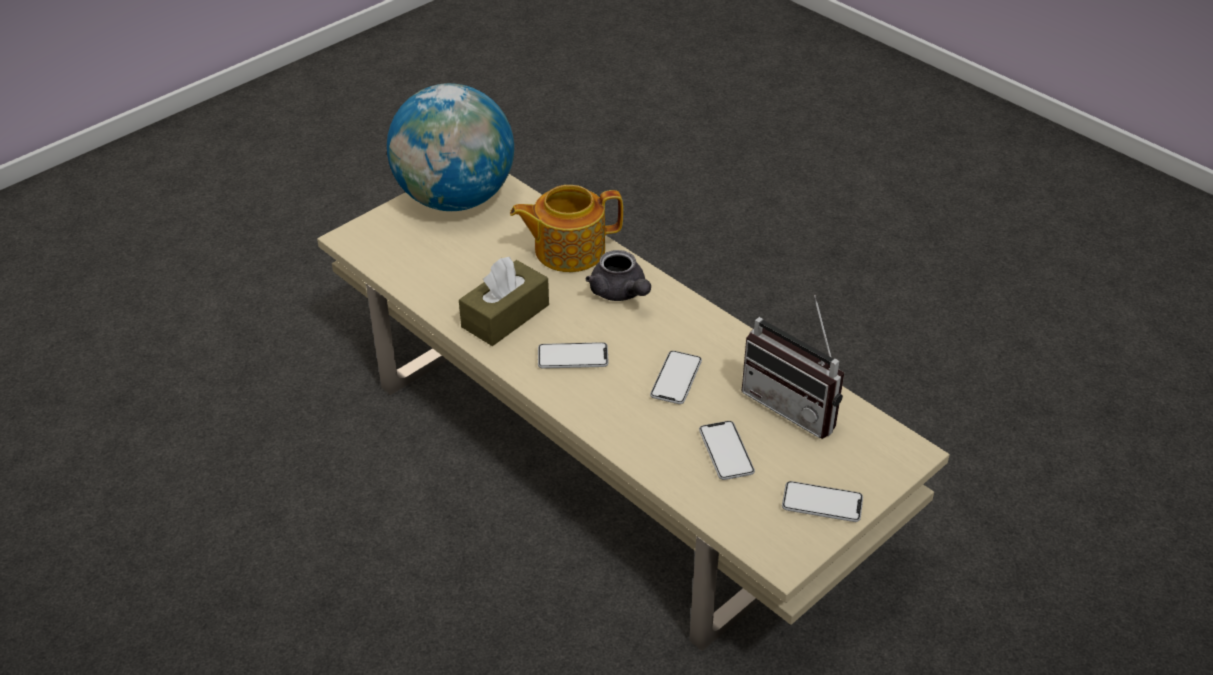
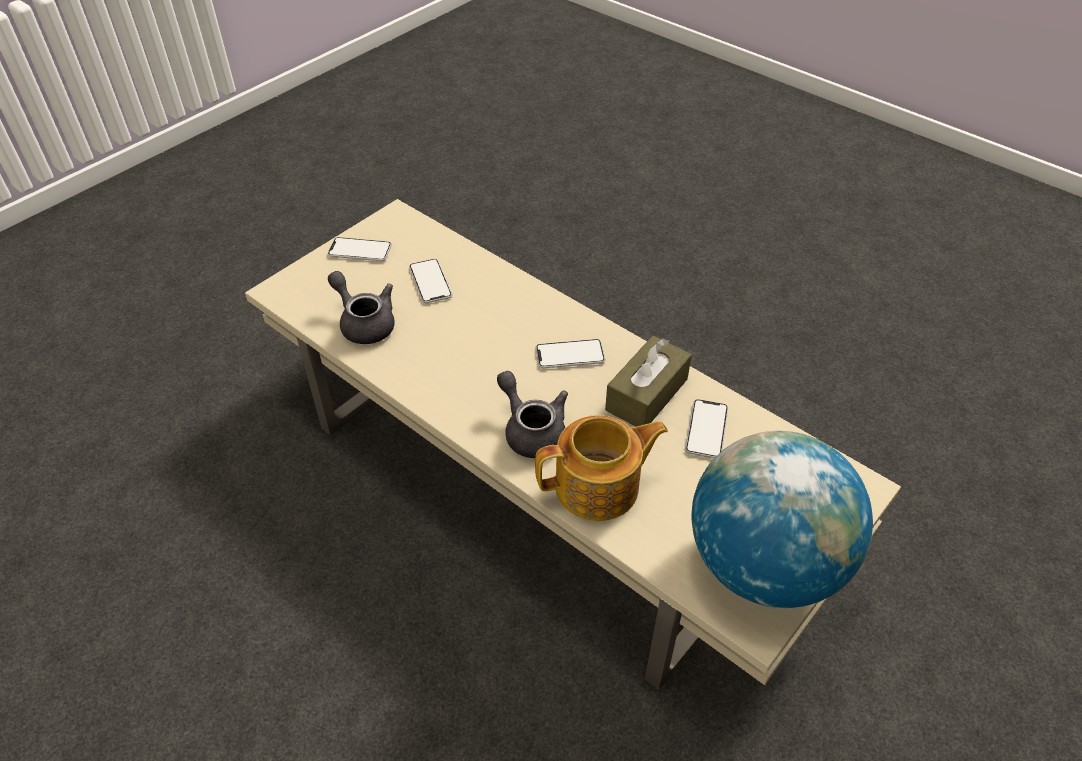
camera: 175 degrees right, 5 degrees up
(676, 378) = (471, 340): phone -> phone (706, 429)
(796, 405) = (364, 323): radio -> grey teapot

